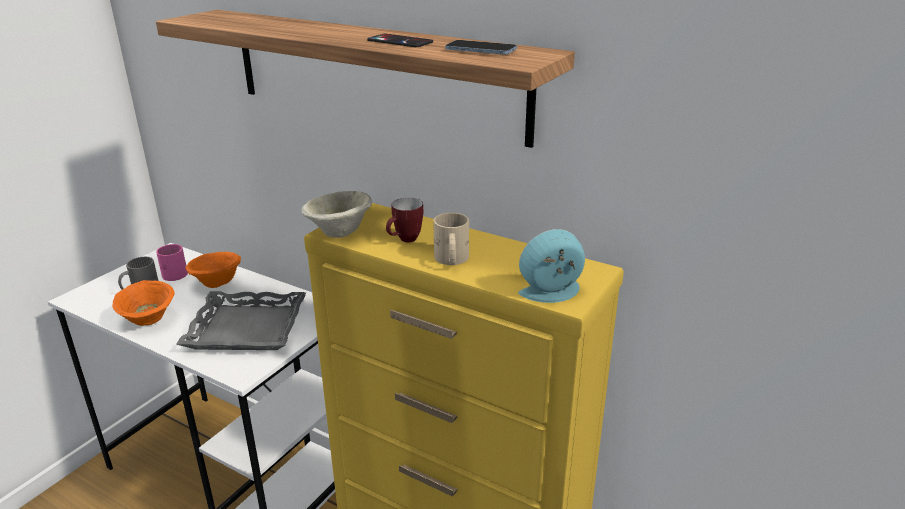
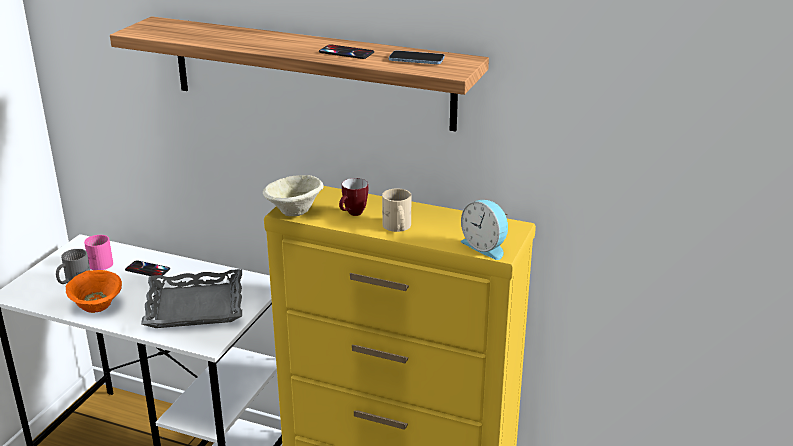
camera: 10 degrees left, 0 degrees up
(217, 284) = (147, 269): orange bowl -> phone
(552, 293) = (485, 247): alarm clock -> alarm clock turned 105 degrees counterclockwise

